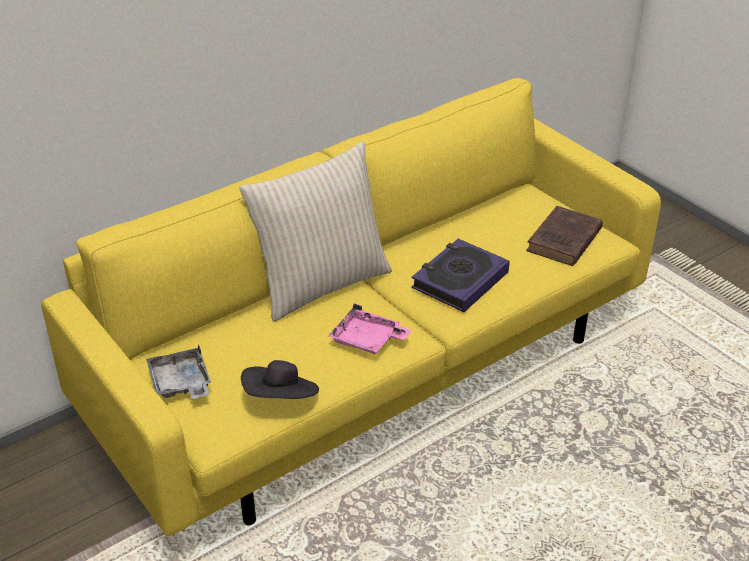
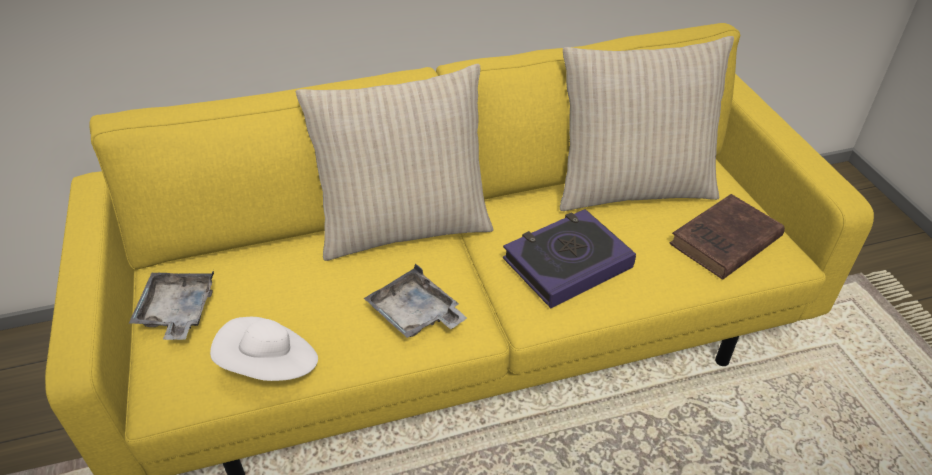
camera: 20 degrees right, 5 degrees up
(281, 398) = (270, 366): black hat -> white hat
(368, 340) = (415, 315): pink tray -> grey tray
(480, 217) = (632, 187): none -> beige pillow

